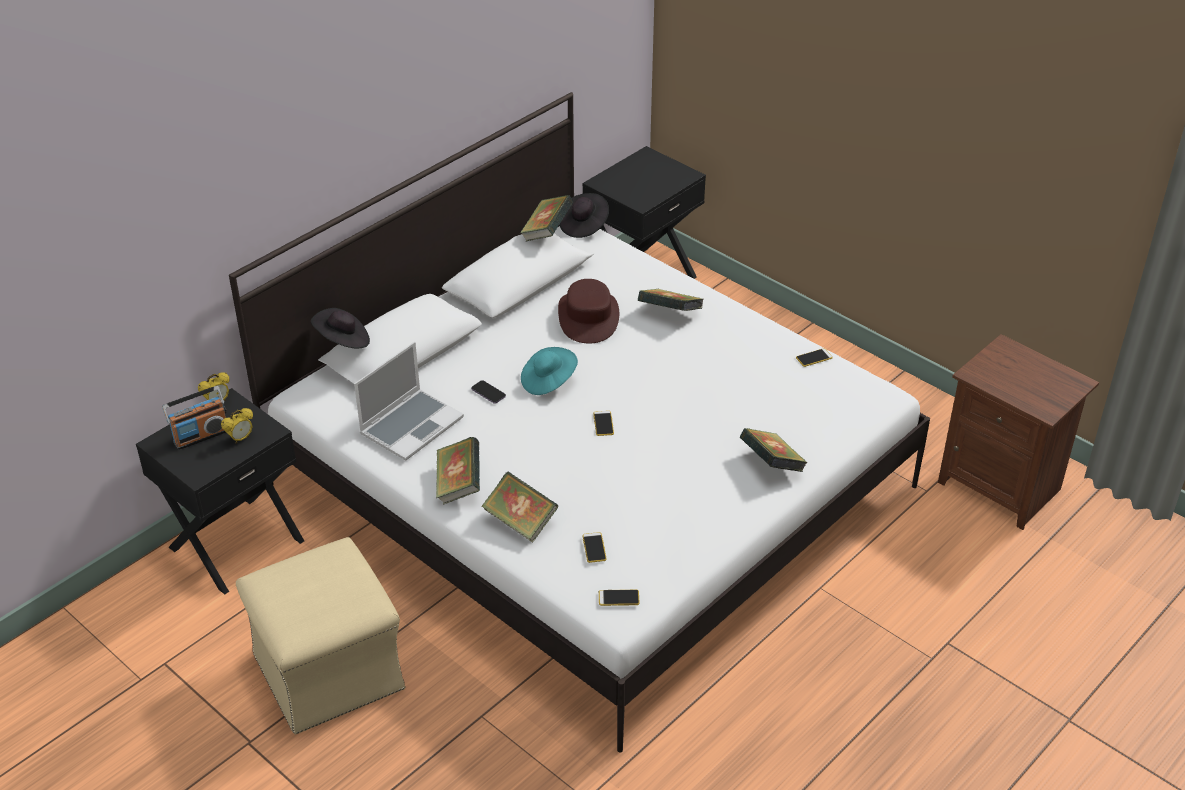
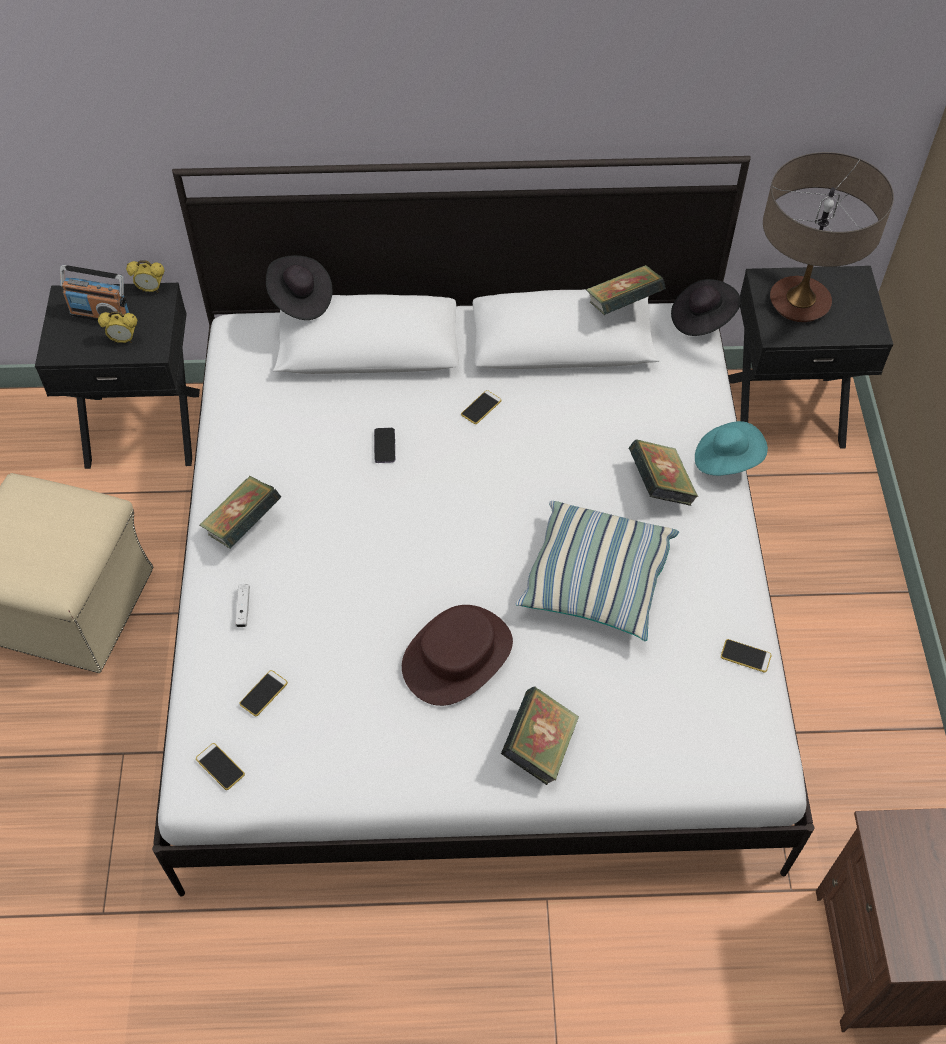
camera: 45 degrees right, 15 degrees up
(411, 425) = (282, 430): laptop -> none
(520, 522) = (243, 608): book -> white game controller
(548, 381) = (450, 475): turquoise hat -> turquoise hat (726, 460)
(588, 317) = (576, 430): brown hat -> brown hat (458, 656)
(603, 423) = (440, 563): phone -> phone (481, 407)
(633, 183) = (799, 303): none -> table lamp
(698, 376) = (596, 582): none -> pillow

